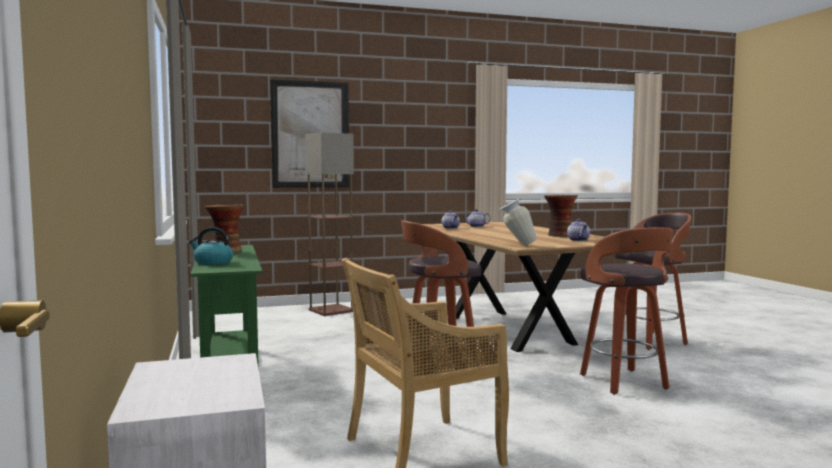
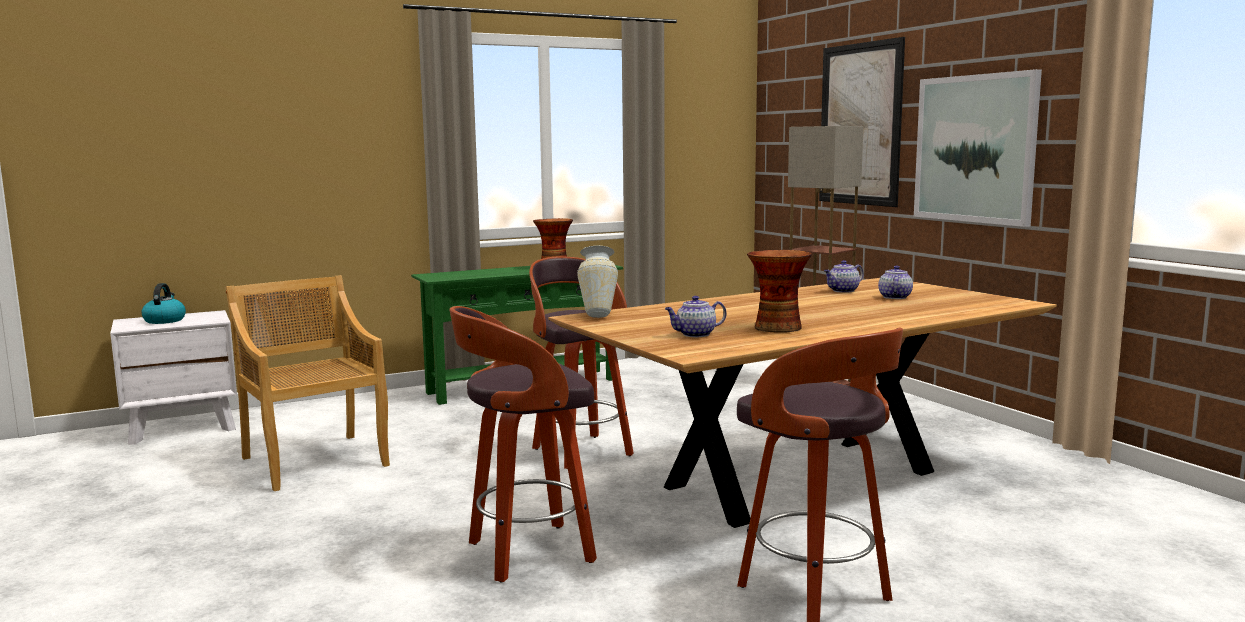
camera: 80 degrees right, 5 degrees up
(212, 262) = (473, 271): kettle -> kettle (164, 320)
(405, 151) = (974, 149): none -> picture

